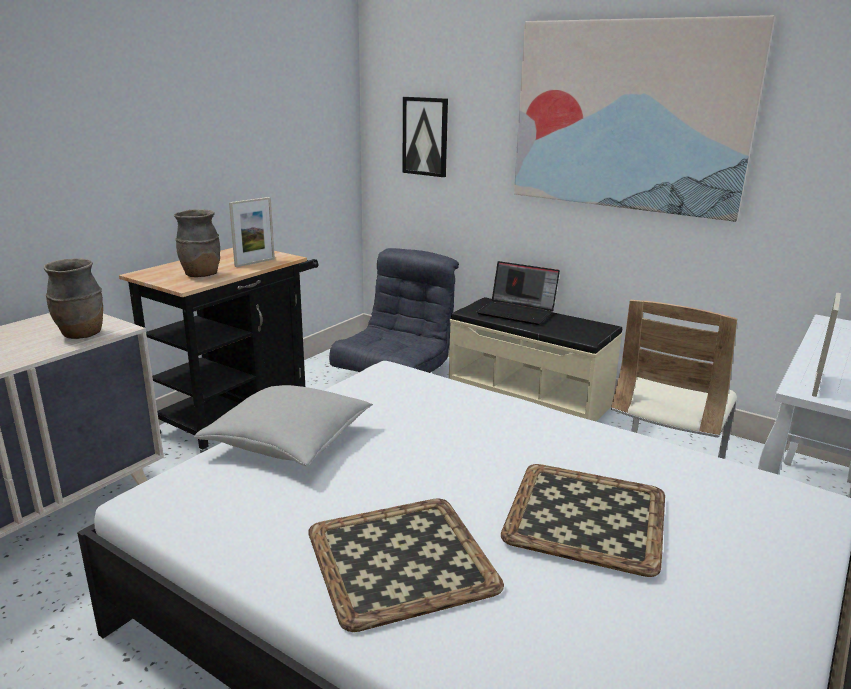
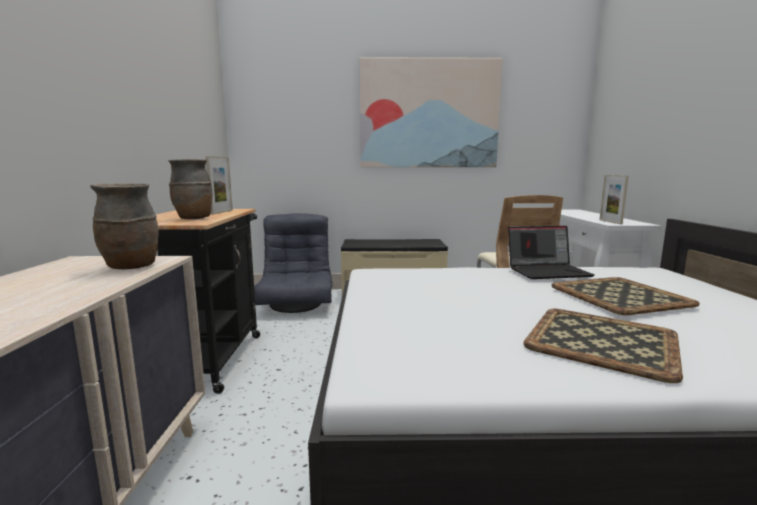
camera: 35 degrees left, 10 degrees down
(289, 442) = (394, 314): grey pillow -> none
(425, 136) = (286, 135): picture -> none
(517, 312) = (379, 241): laptop -> laptop (548, 271)

